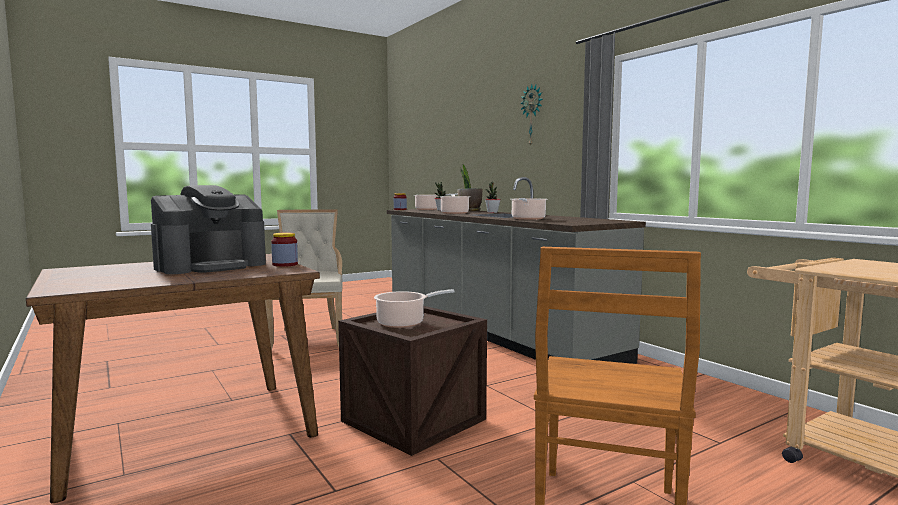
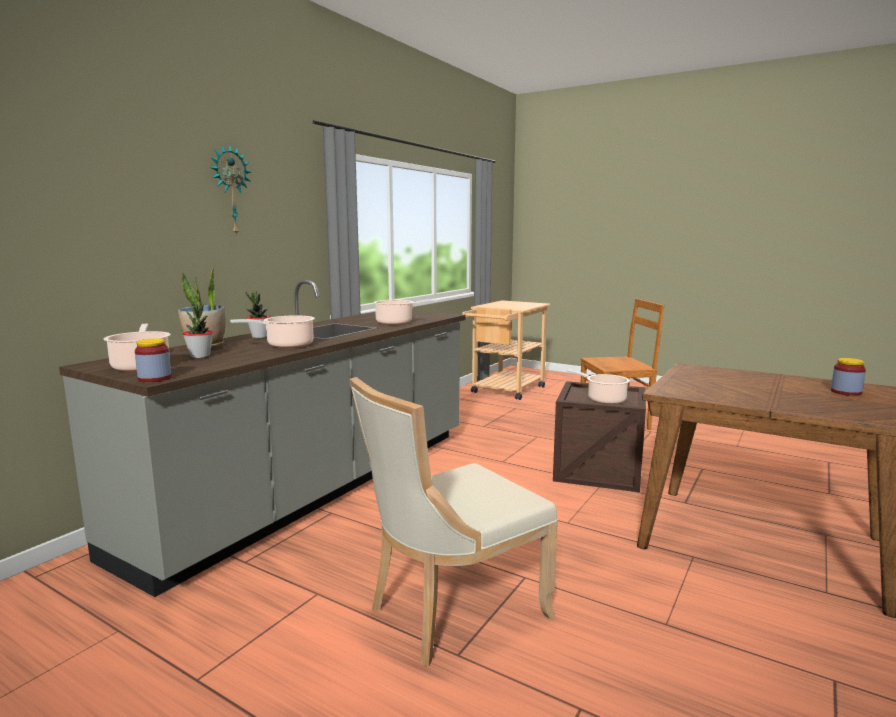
camera: 115 degrees left, 5 degrees up
(211, 266) = (742, 388): coffee machine -> none
(285, 264) = (680, 373): jar -> jar (846, 392)

